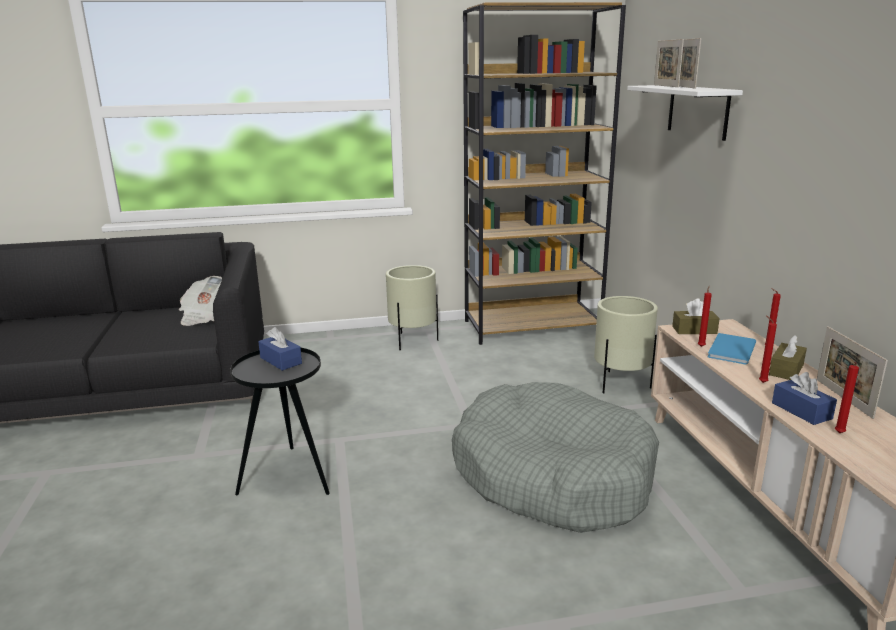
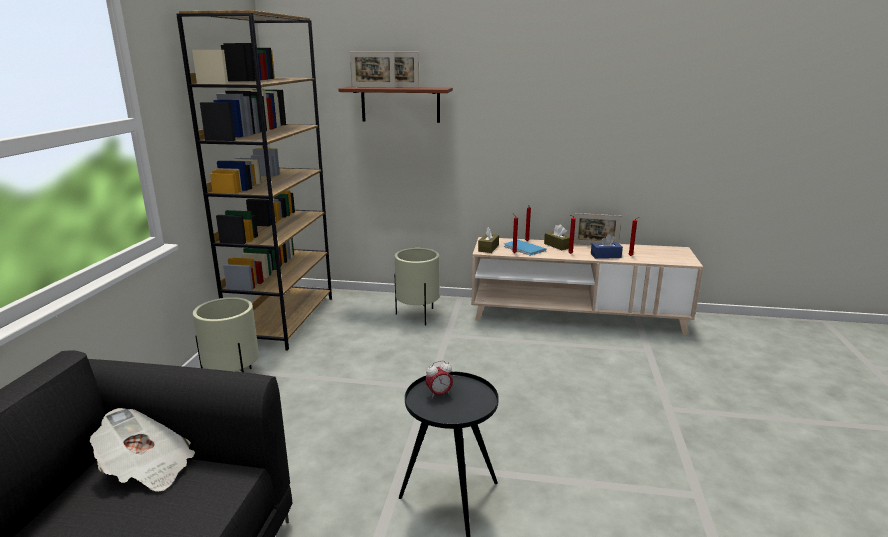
camera: 70 degrees left, 0 degrees up
(281, 360) = (439, 394): blue tissue box -> alarm clock
(551, 475) = (520, 372): grey dog bed -> none
(697, 111) = (400, 104): white shelf -> brown shelf

